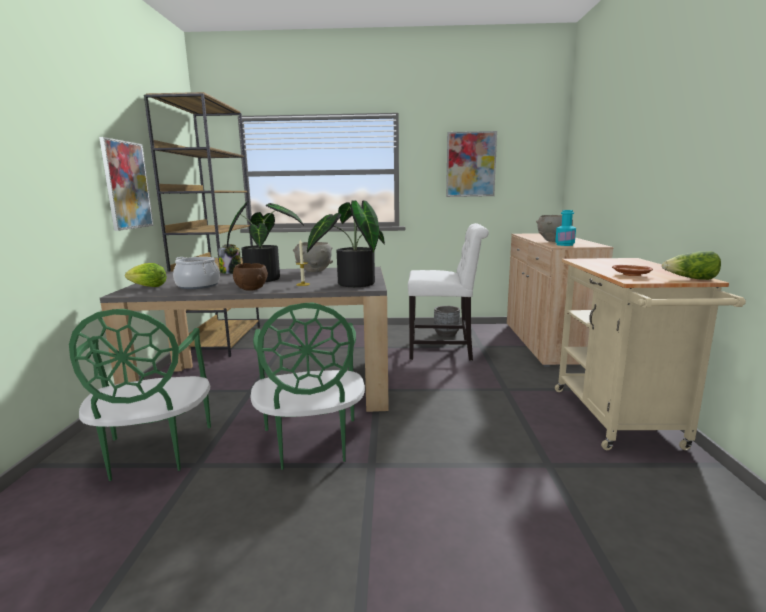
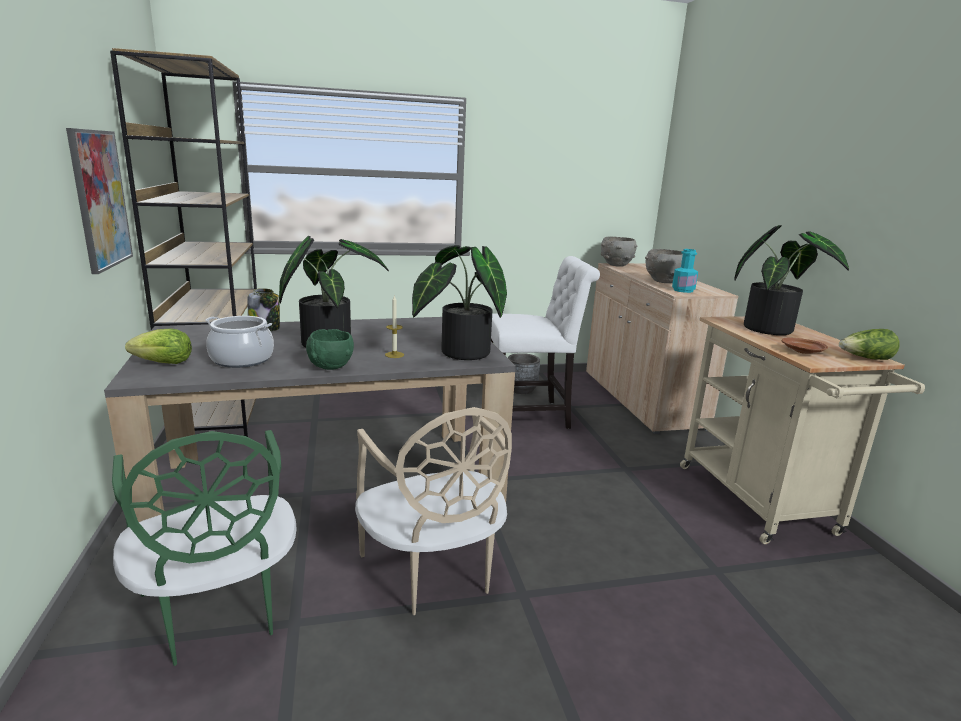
camera: 15 degrees left, 5 degrees up
(251, 289) = (330, 367): brown bowl -> green bowl
(311, 444) = (433, 571): green chair -> beige chair
(314, 271) = (384, 326): grey bowl -> grey bowl (616, 265)
(470, 164) = (554, 173): picture -> none
(621, 264) = (772, 329): none -> potted plant

